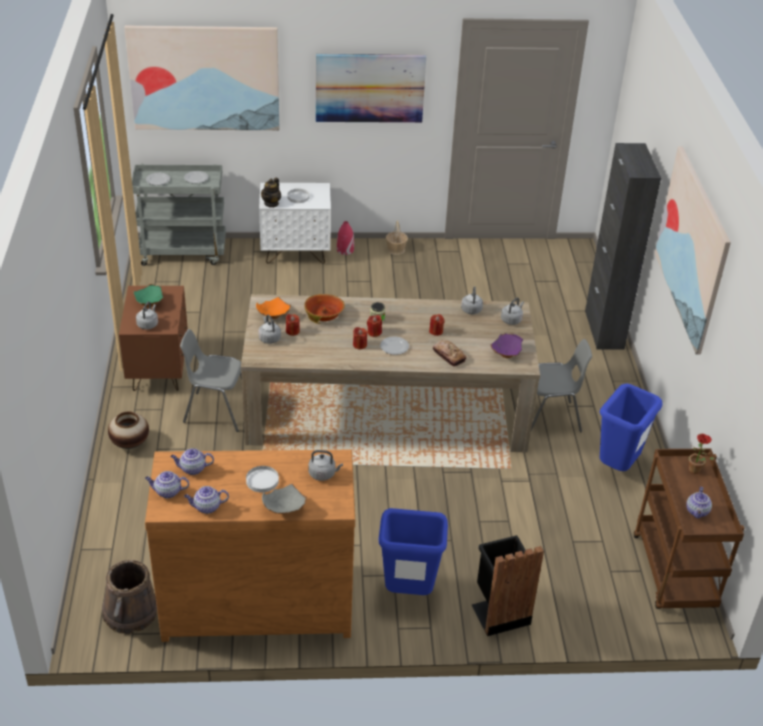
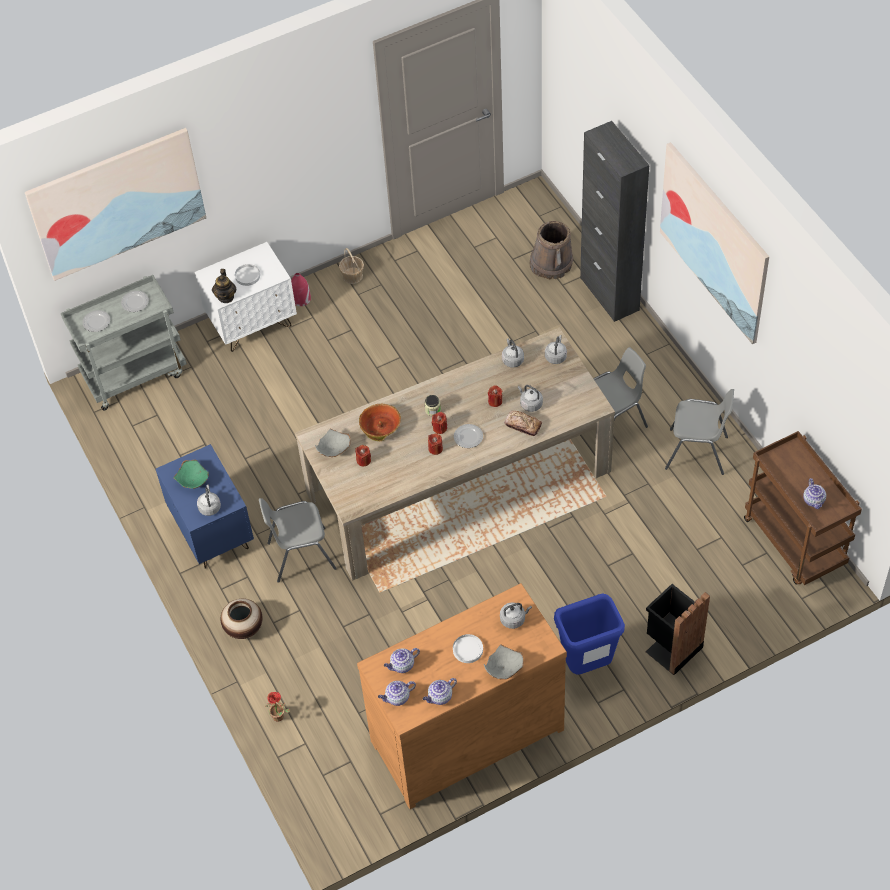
camera: 20 degrees left, 15 degrees up
(130, 613) = (365, 796): brown bucket -> brown bucket (551, 264)
(158, 370) = (212, 533): brown nightstand -> blue nightstand
(269, 338) = (347, 478): grey kettle -> grey kettle (530, 404)
(273, 316) = (334, 450): orange bowl -> grey bowl
(370, 87) = (291, 140): picture -> none
(505, 354) = (572, 400): purple bowl -> none
(617, 467) = (697, 453): blue trash can -> grey chair
(696, 471) = (795, 458): potted plant -> potted plant (280, 717)

